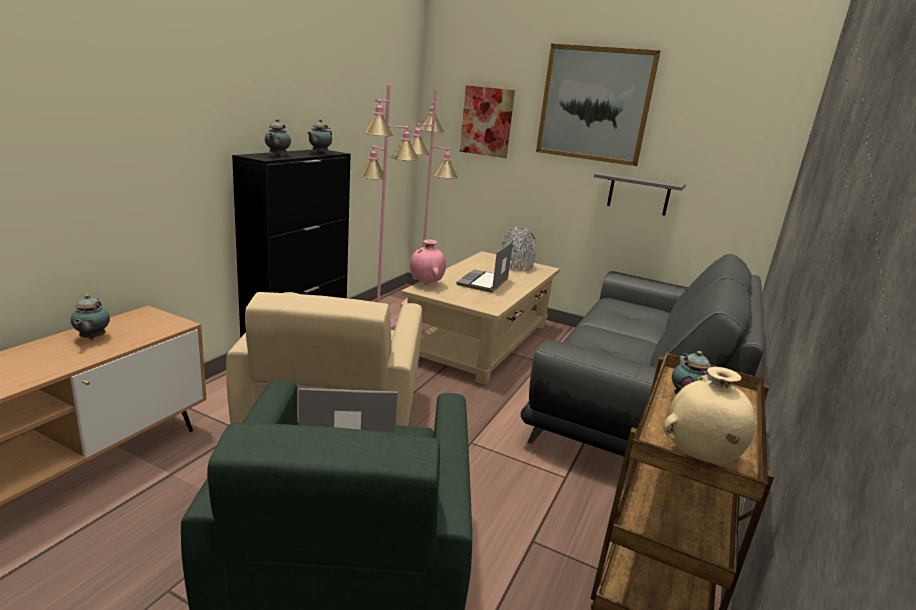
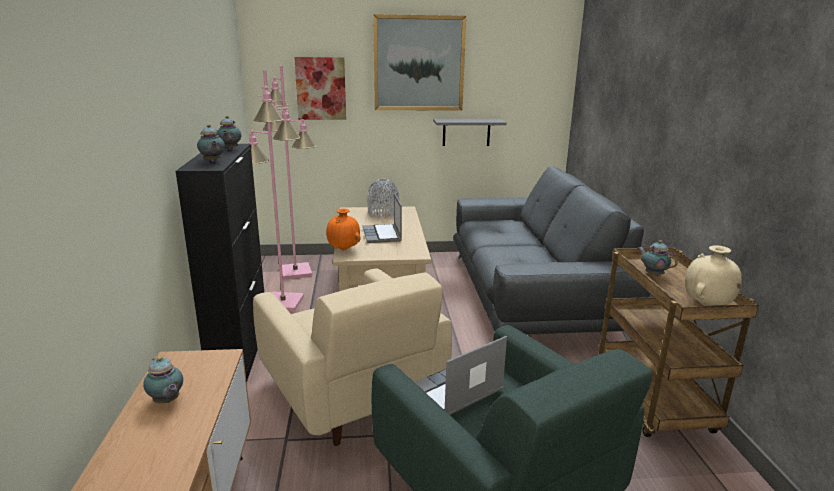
camera: 30 degrees left, 0 degrees up
(426, 284) = (344, 249): pink vase -> orange vase

